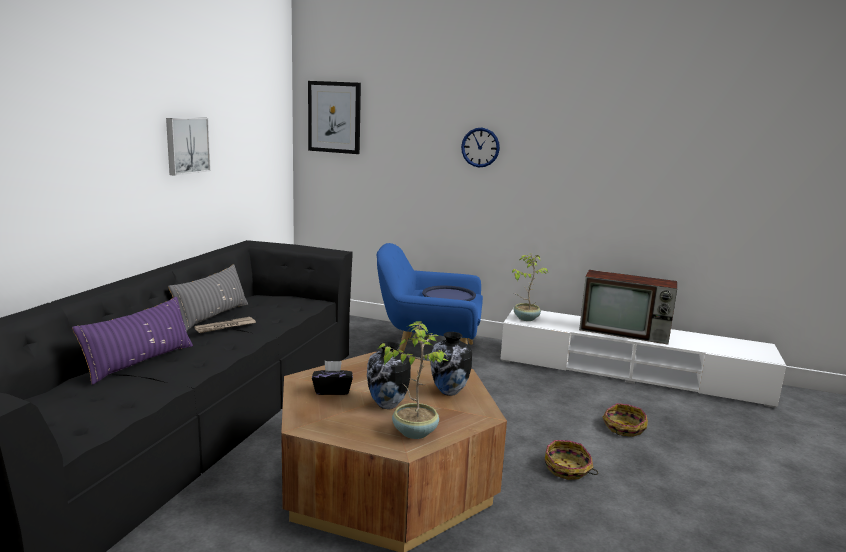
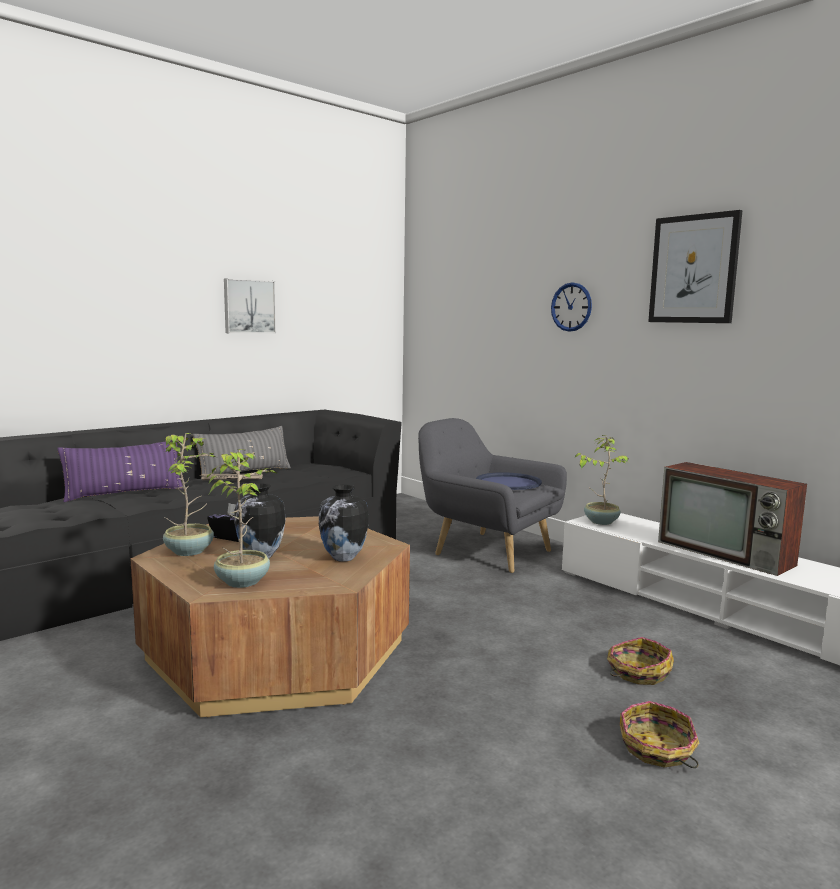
camera: 30 degrees right, 5 degrees down
(321, 413) = (190, 551): none -> potted plant
(334, 117) = (436, 285): picture -> picture (694, 269)
(429, 352) = (487, 550): blue armchair -> grey armchair
(567, 469) = (494, 695): basket -> basket (657, 749)

